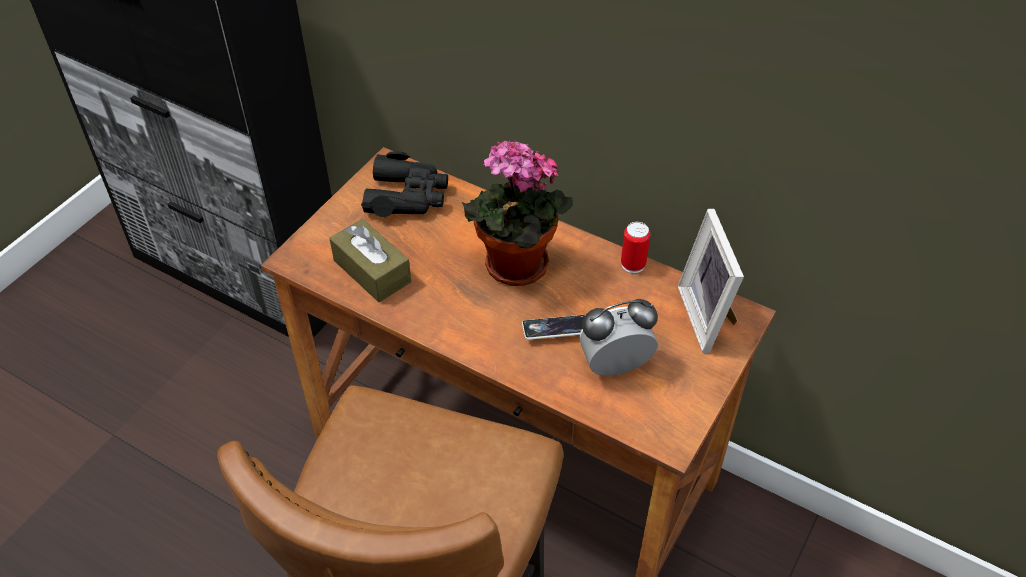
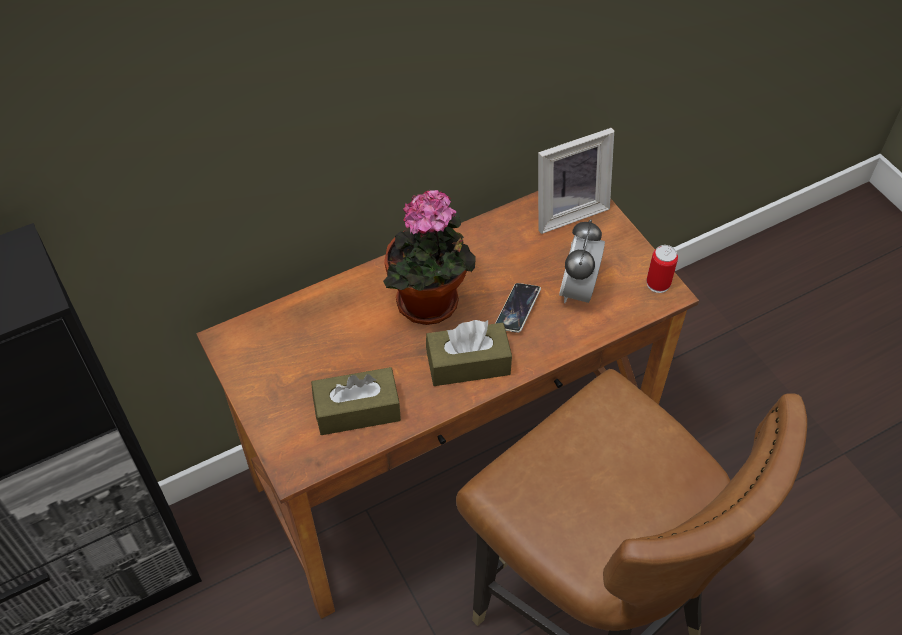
camera: 60 degrees left, 5 degrees up
(407, 195) = (280, 342): black binoculars -> none
(469, 321) = (468, 363): none -> brown tissue box
(633, 264) = (482, 227): can -> can (658, 283)
(709, 316) = (567, 210): picture frame -> picture frame turned 45 degrees counterclockwise

